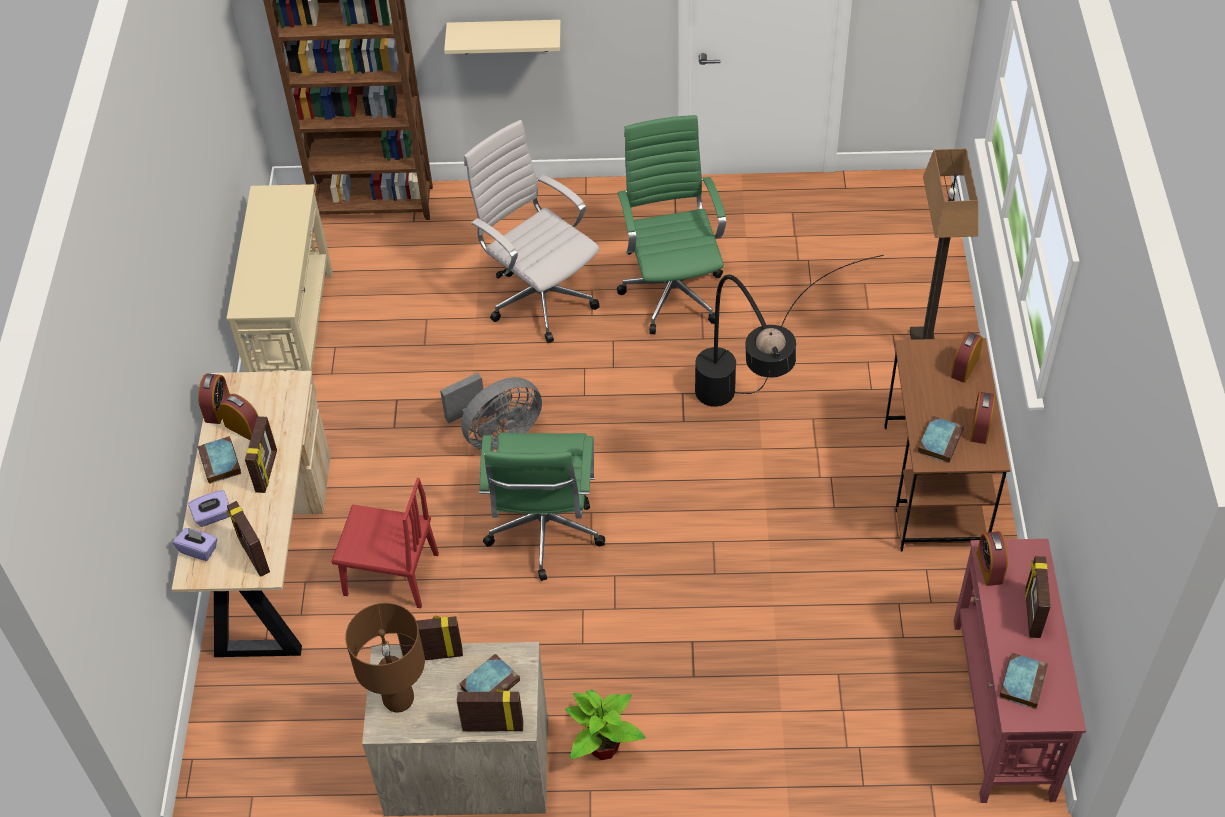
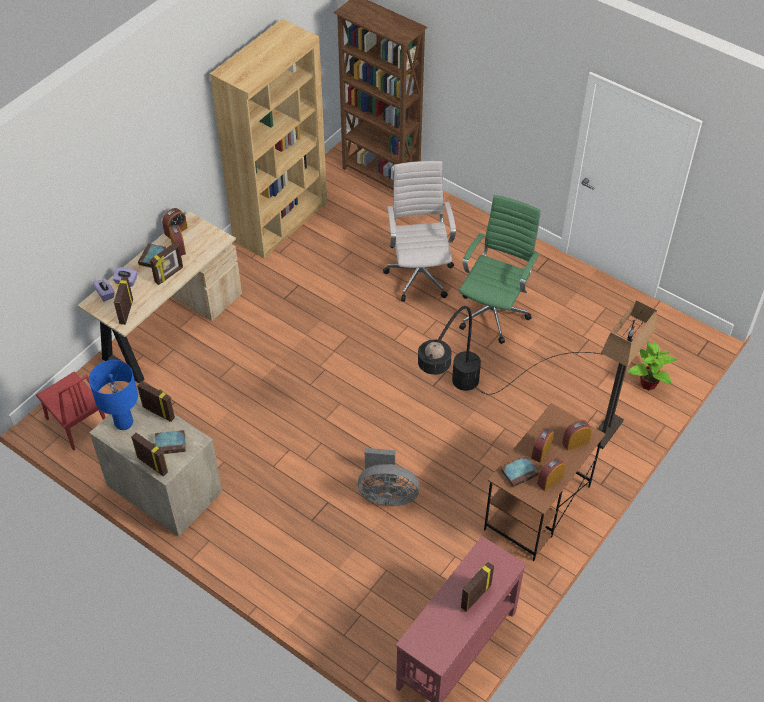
camera: 35 degrees right, 0 degrees up
(295, 333) = (280, 221): beige console table -> brown bookcase
(391, 574) = (215, 371): red chair -> red chair (77, 423)
(399, 700) = (123, 423): brown table lamp -> blue table lamp
(496, 434) = (330, 333): grey fan -> grey fan (387, 494)
(505, 36) = (476, 110): beige shelf -> none
(544, 535) = (306, 399): green office chair -> none
(603, 747) = (234, 524): potted plant -> potted plant (648, 383)
(989, 568) = (477, 557): alarm clock -> alarm clock (541, 451)
(1022, 682) = (433, 627): book -> none

